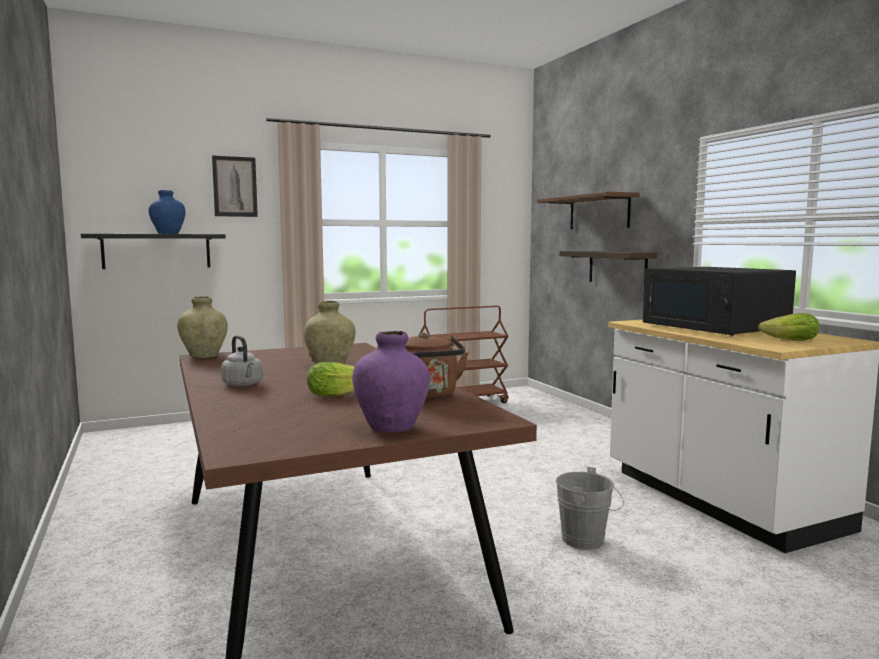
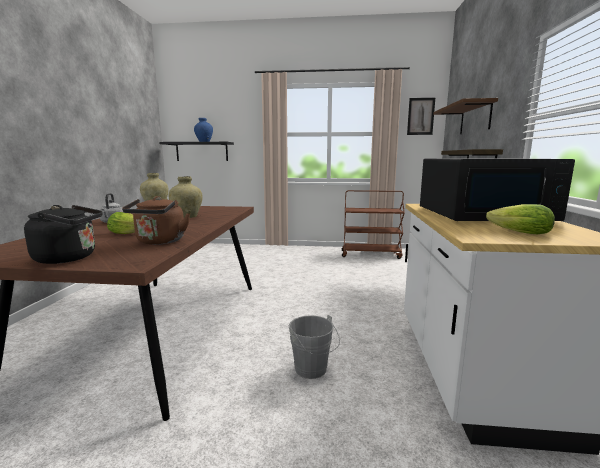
camera: 30 degrees right, 5 degrees up
(235, 186) = (240, 114): picture -> picture (420, 116)
(392, 428) = (70, 258): purple vase -> black kettle
(715, 327) = (484, 215): black microwave -> black microwave turned 90 degrees counterclockwise

